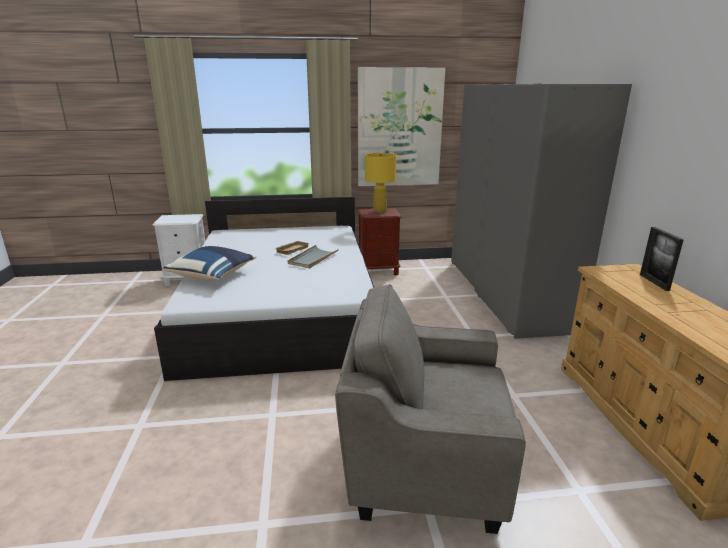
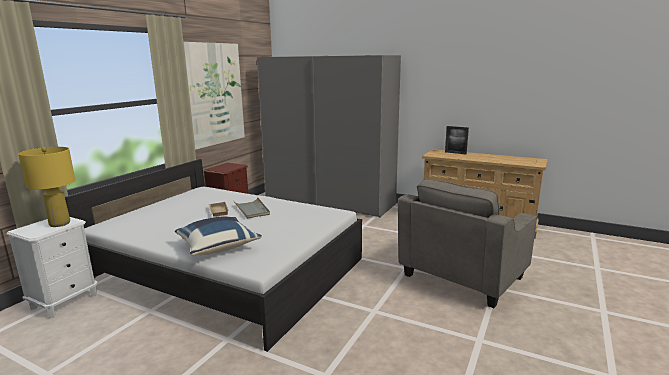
camera: 55 degrees left, 5 degrees down
(379, 211) = (224, 166): yellow table lamp -> yellow table lamp (59, 224)

